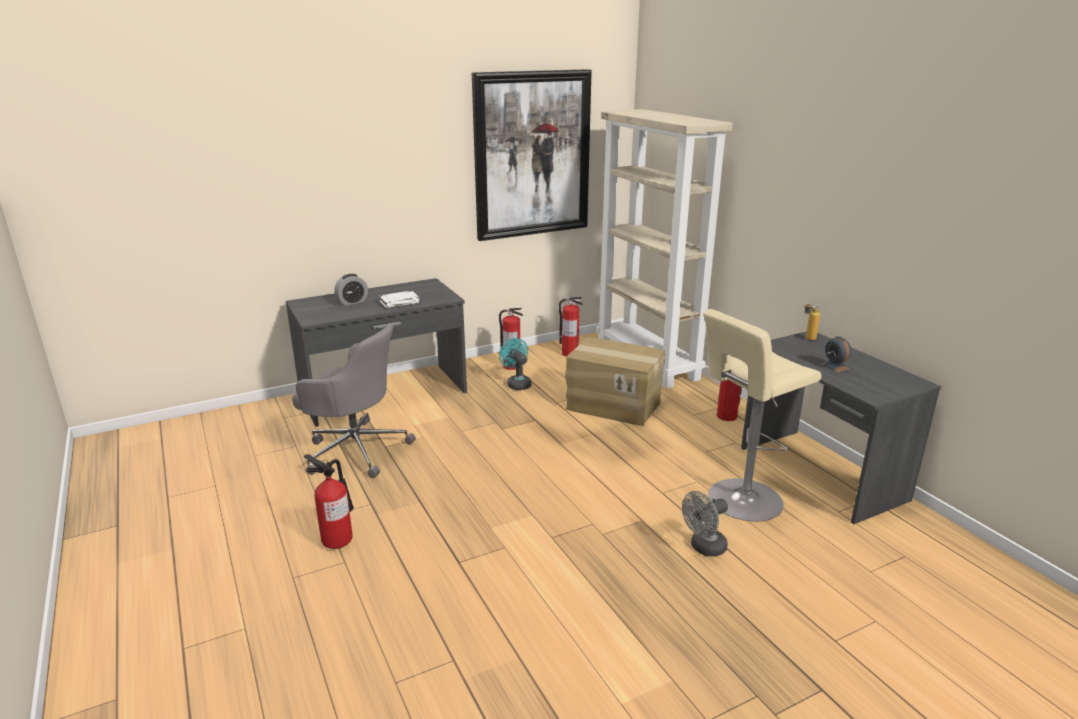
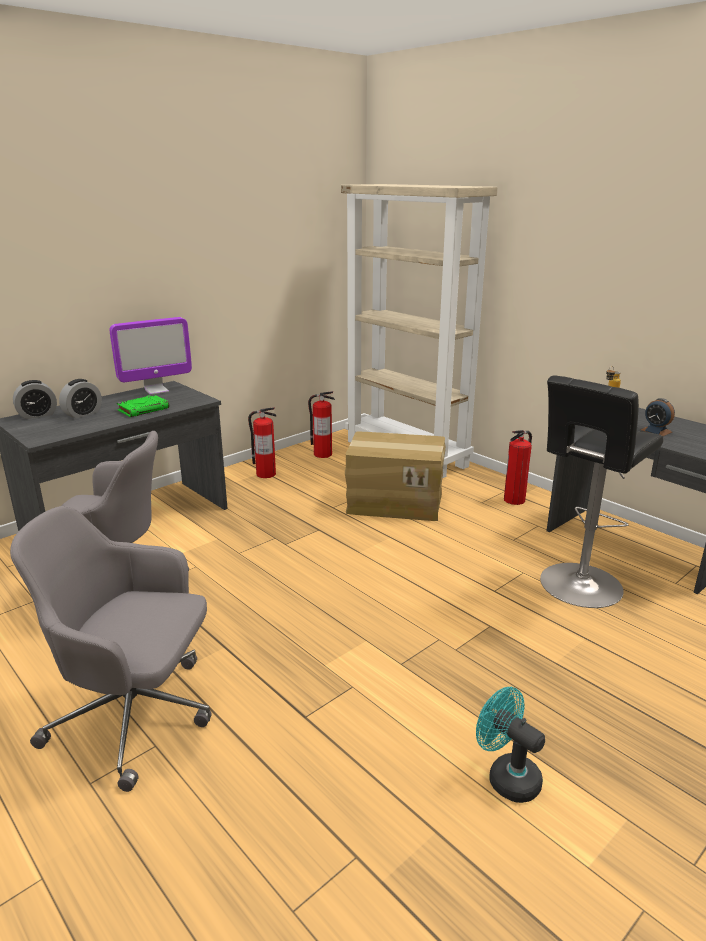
camera: 15 degrees left, 0 degrees up
(319, 300) = (37, 415): none -> alarm clock
(339, 539) = (136, 716): fire extinguisher -> grey office chair
(400, 302) = (144, 409): white book -> green book
(417, 286) = (156, 390): none -> monitor
(517, 383) = (280, 492): turquoise fan -> turquoise fan (507, 776)
(532, 155) = (268, 235): picture -> none
(704, 548) = (571, 646): grey fan -> none
(741, 501) = (578, 587): beige stool -> black stool

